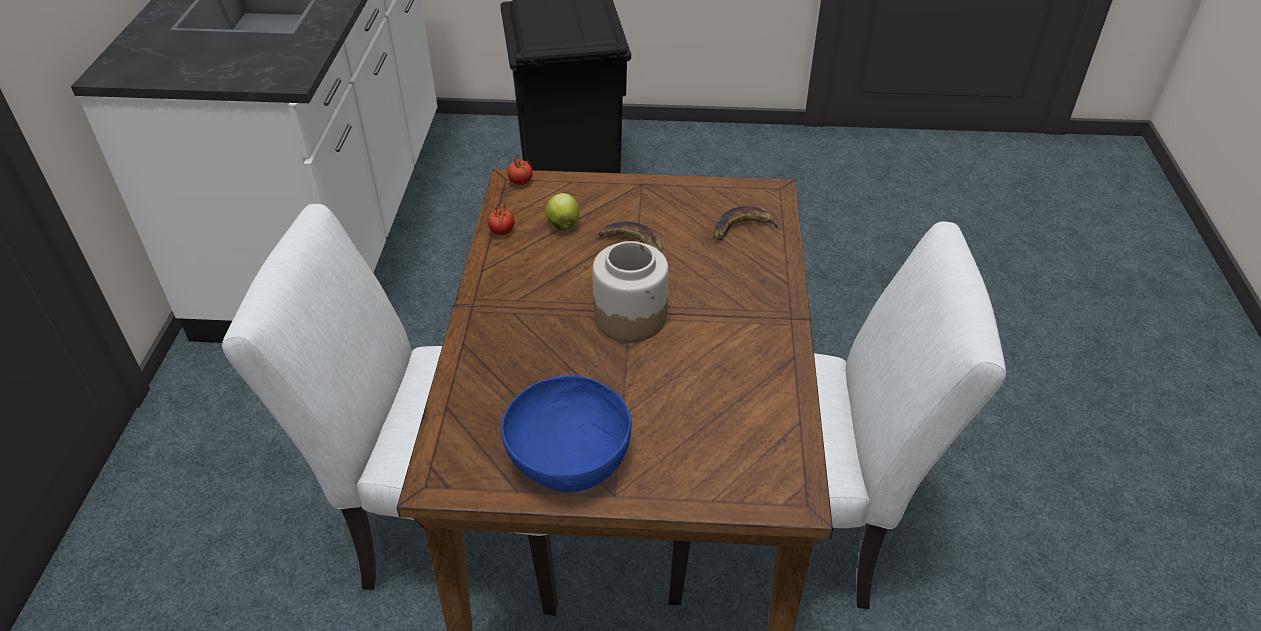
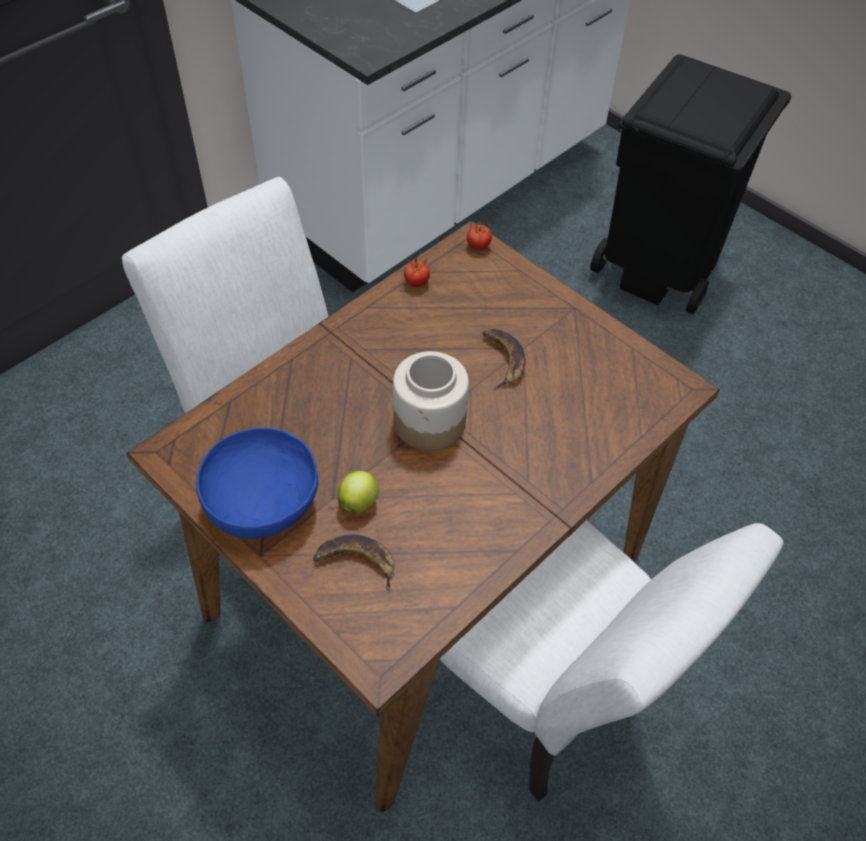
camera: 40 degrees right, 10 degrees up
(563, 225) = (468, 306): apple -> apple (359, 502)
(742, 228) = (612, 405): banana -> banana (356, 562)

